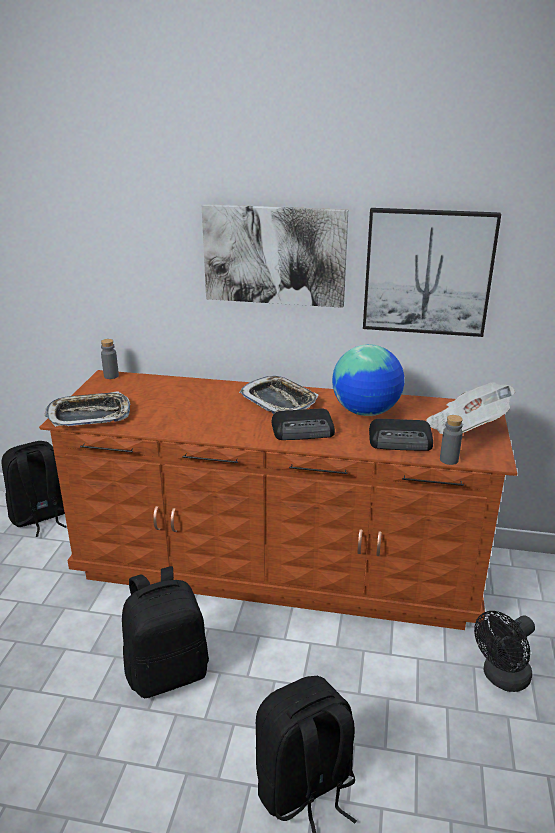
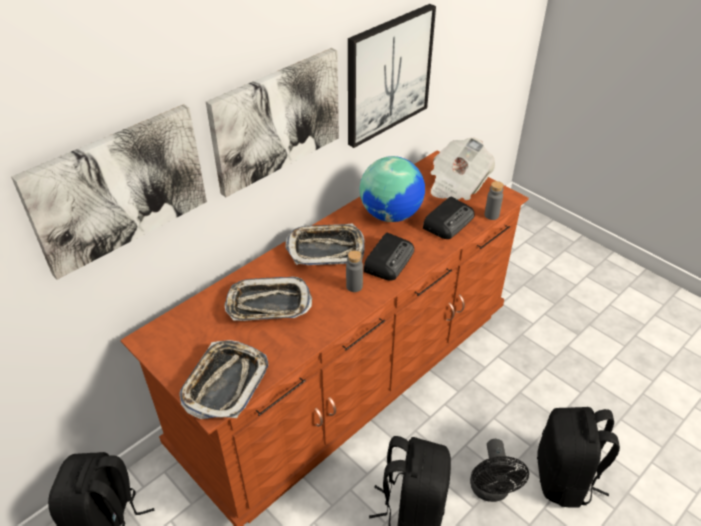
camera: 55 degrees left, 15 degrees up
(111, 376) = (150, 334): grey bottle -> grey bottle (354, 286)
(120, 242) = (118, 188): none -> picture
(186, 402) = (268, 305): none -> tray
(501, 678) = (539, 328): black fan -> black fan (491, 491)

